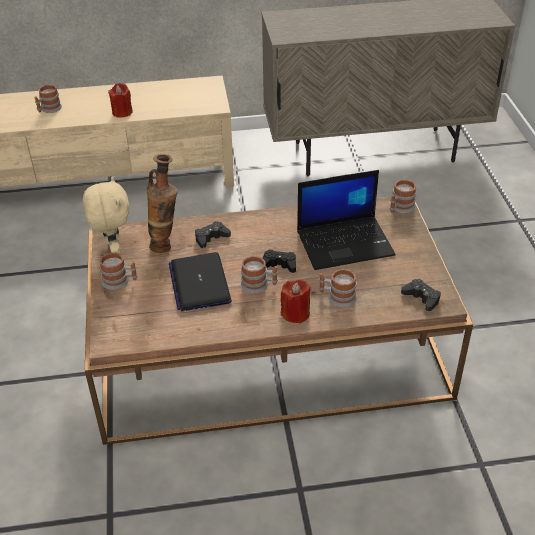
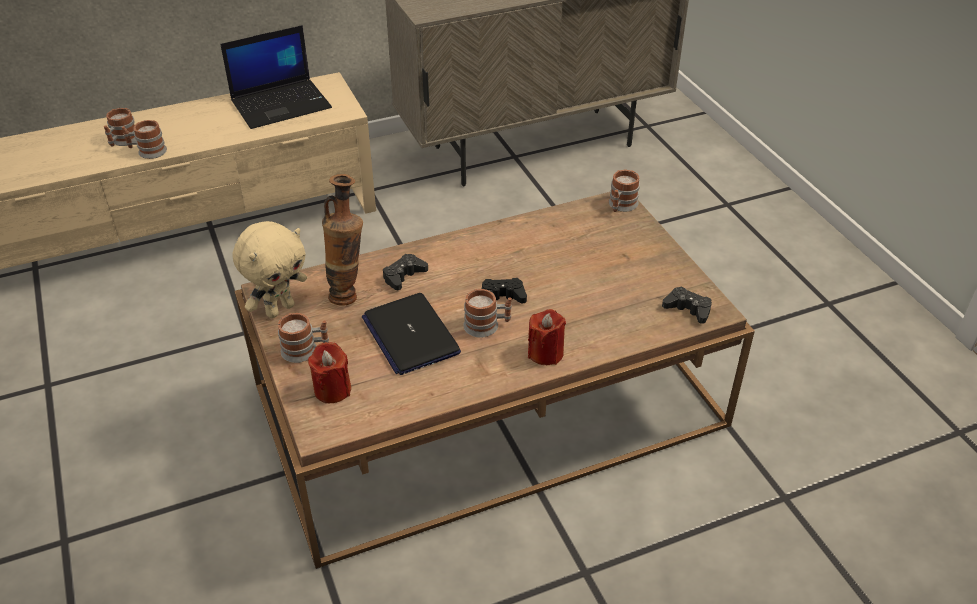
camera: 15 degrees left, 0 degrees up
(113, 248) = (279, 309): beige plush toy -> beige plush toy turned 75 degrees clockwise
(122, 112) = (225, 133): red candle -> red candle (332, 390)
(337, 297) = (588, 325): mug -> mug (147, 151)
(345, 242) = (572, 256): laptop -> laptop (282, 104)

